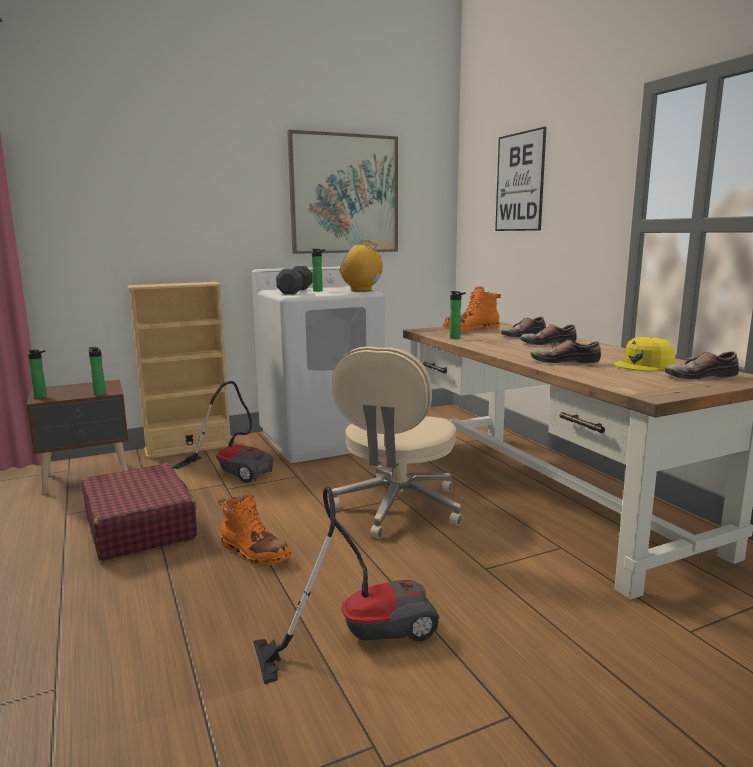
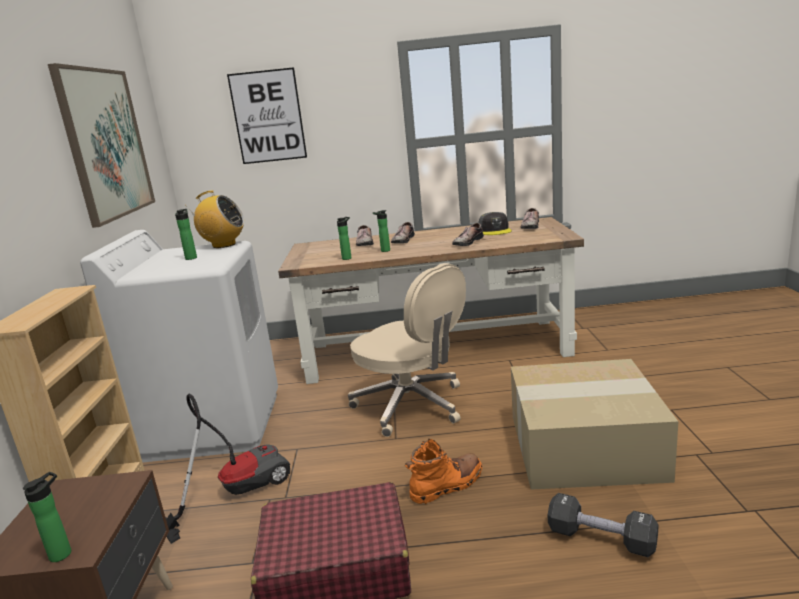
camera: 65 degrees left, 5 degrees up
(99, 393) = (123, 491): bottle -> bottle (384, 251)
(295, 291) = (175, 265): black dumbbell -> black dumbbell (601, 539)
(361, 290) = (223, 245): radio -> radio turned 120 degrees counterclockwise
(361, 633) = (586, 445): vacuum cleaner -> cardboard box
(471, 330) = (320, 252): orange boot -> none
(644, 365) = (495, 230): yellow cap -> grey cap

